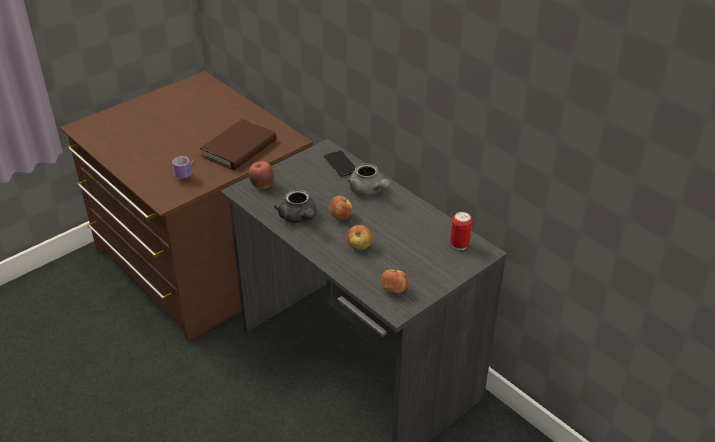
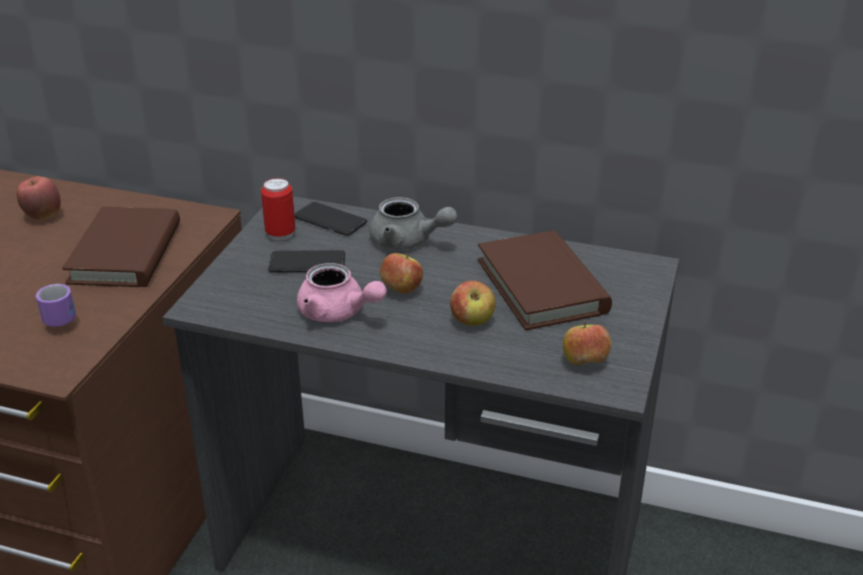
camera: 30 degrees left, 5 degrees down
(262, 185) = (230, 287): apple -> apple (43, 216)
(299, 218) = (338, 313): grey teapot -> pink teapot
(308, 185) = (307, 263): none -> phone
(413, 241) = (542, 286): none -> brown book
(459, 245) = (608, 269): can -> can (280, 234)

